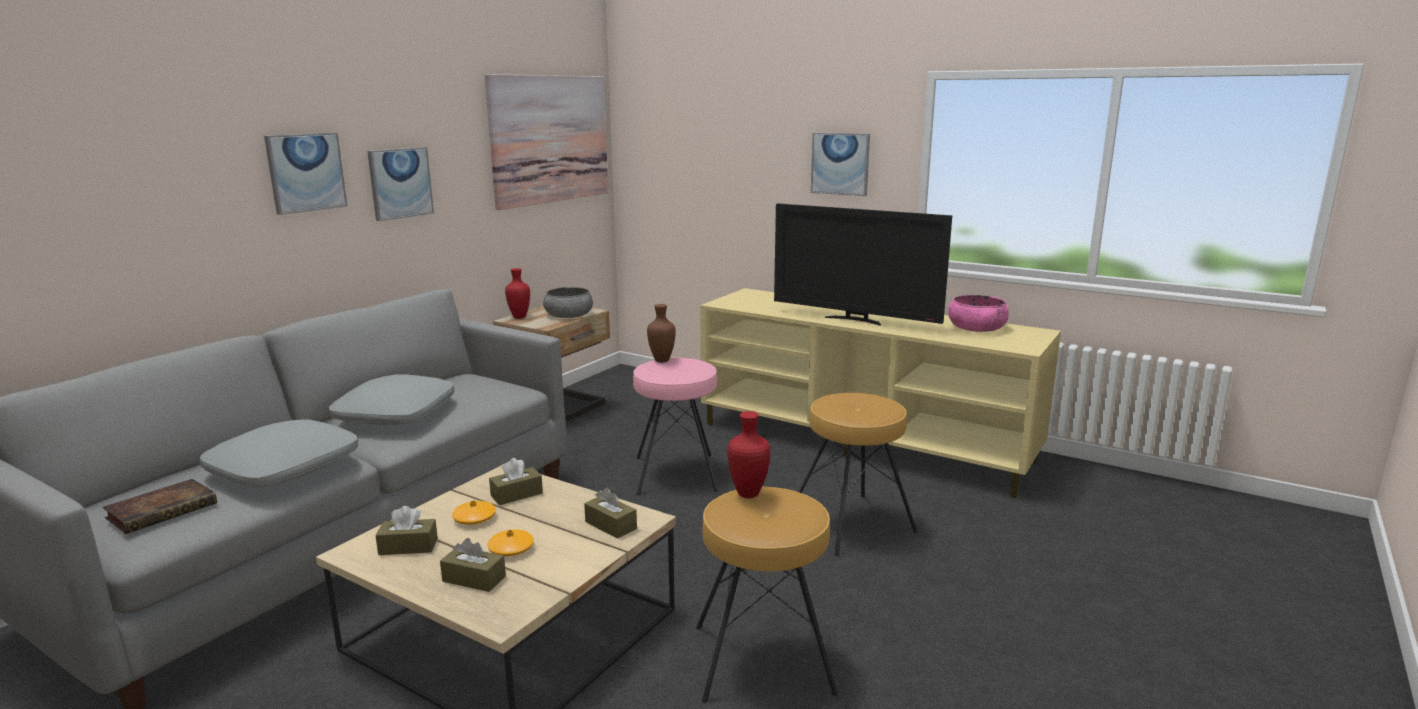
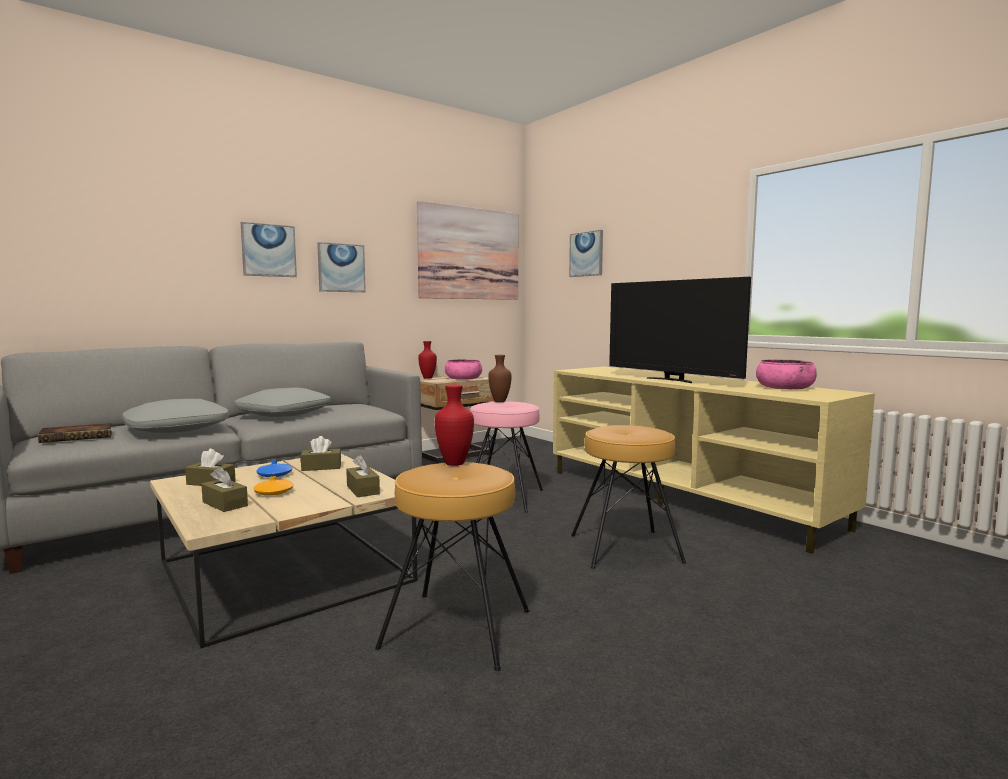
camera: 20 degrees right, 10 degrees down
(474, 518) = (274, 475): orange vase -> blue vase
(568, 314) = (463, 378): grey bowl -> pink bowl
(840, 164) = (681, 259): picture -> picture (586, 254)

